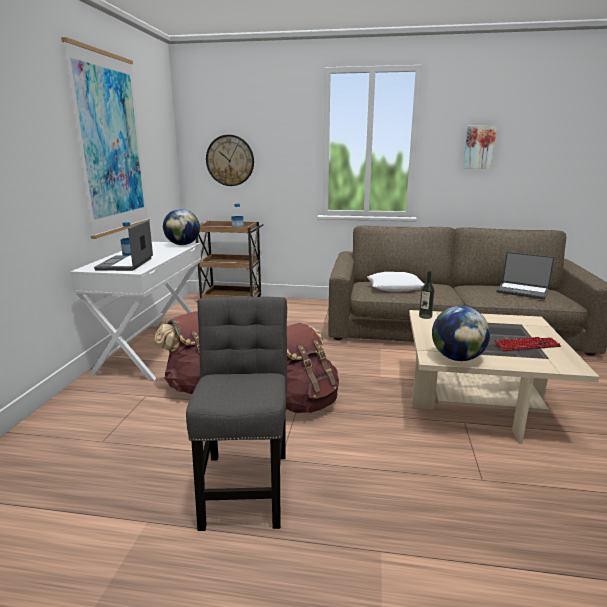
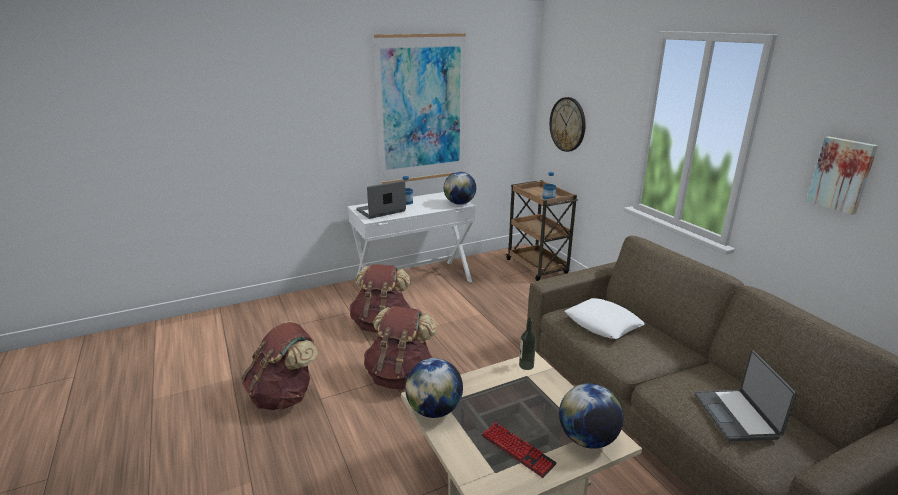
camera: 55 degrees right, 5 degrees up
(245, 483) = (284, 396): grey chair -> brown backpack
(525, 325) = (587, 439): none -> globe

